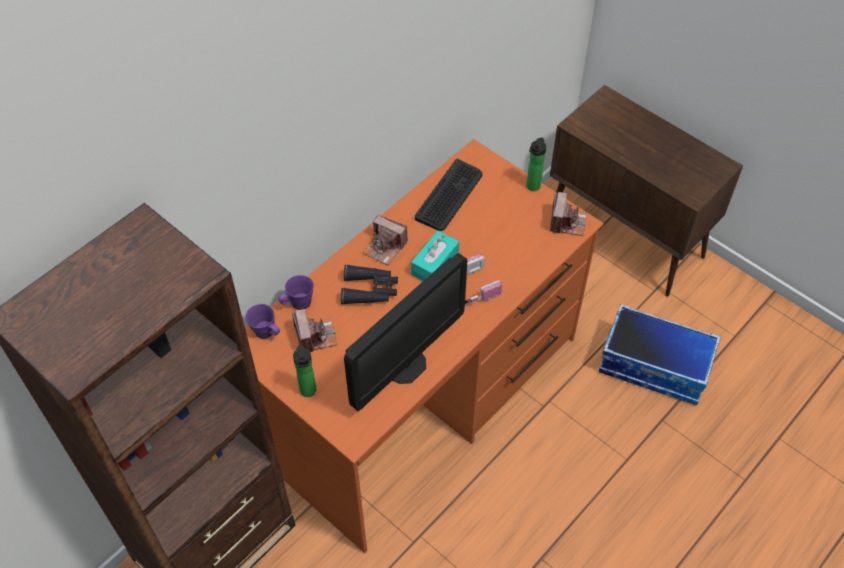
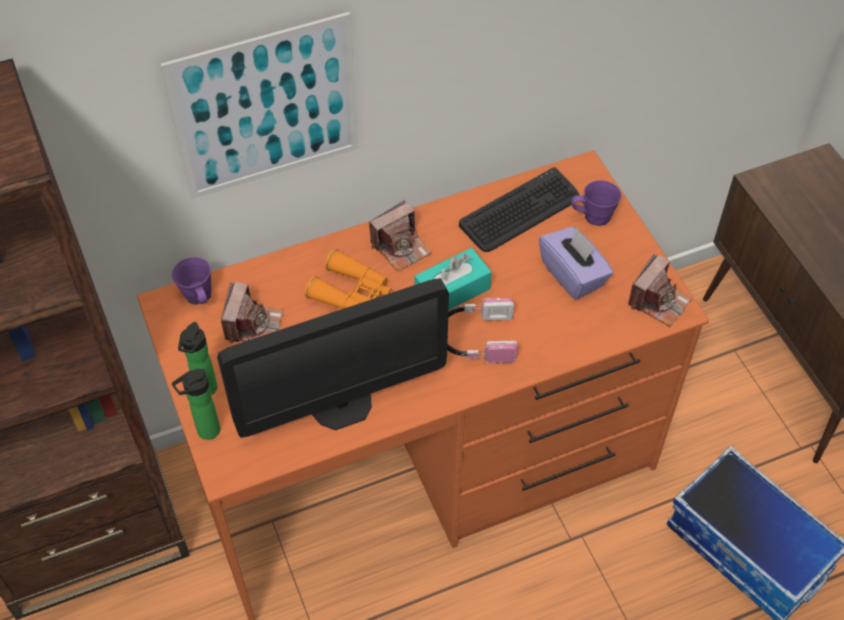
camera: 25 degrees right, 0 degrees up
(288, 181) = (266, 108): none -> picture
(299, 302) = (258, 276): purple mug -> purple mug (595, 216)
(370, 290) = (352, 293): black binoculars -> orange binoculars
(385, 248) = (401, 247): camera -> camera turned 90 degrees counterclockwise
(505, 225) = (573, 275): none -> purple tissue box
(532, 187) = (636, 239): bottle -> bottle (205, 432)

